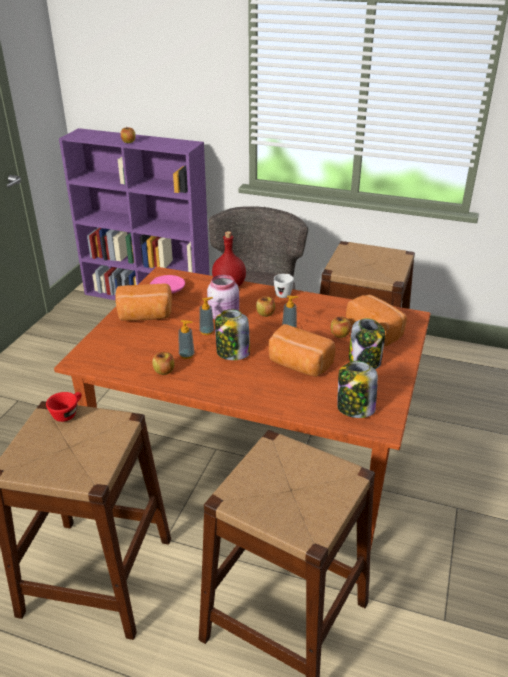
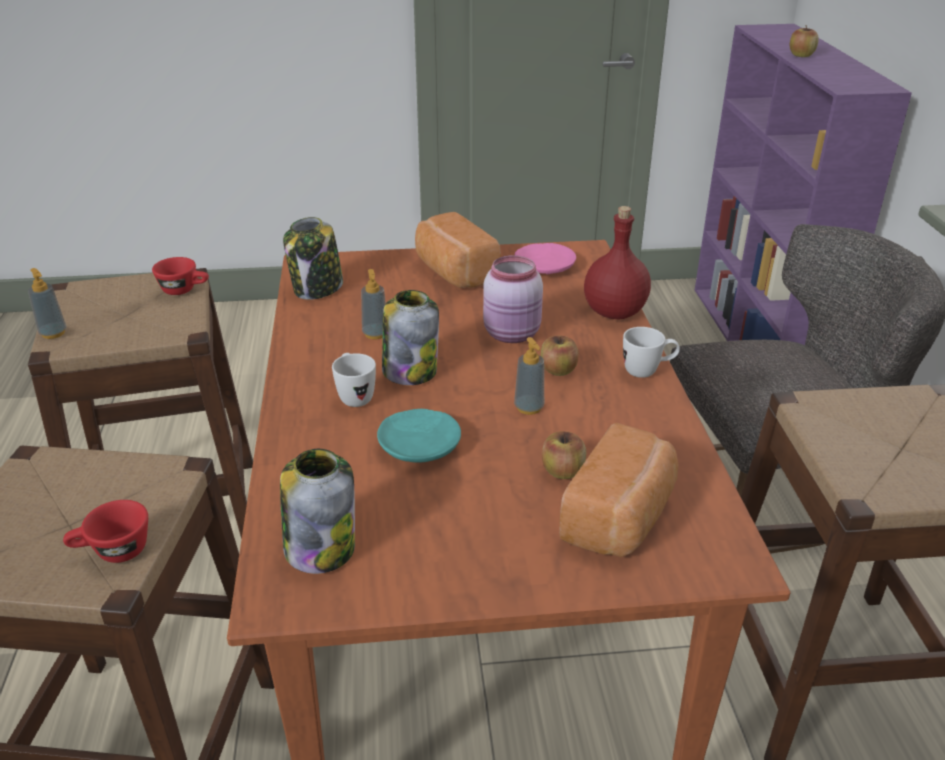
camera: 65 degrees right, 0 degrees up
(164, 371) = (322, 328): apple -> none
(207, 331) = (453, 332): soap dispenser -> soap dispenser (53, 333)
(242, 375) = (354, 396): none -> white mug
(298, 365) = (420, 446): bread -> turquoise plate
(329, 471) = (113, 552): none -> red cup
(365, 361) = (491, 526): jar -> jar (317, 289)

